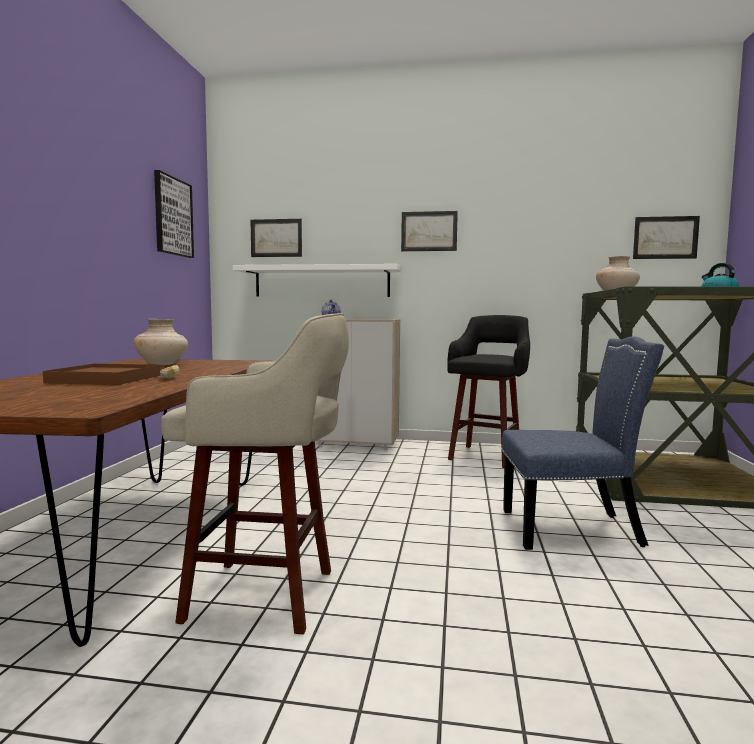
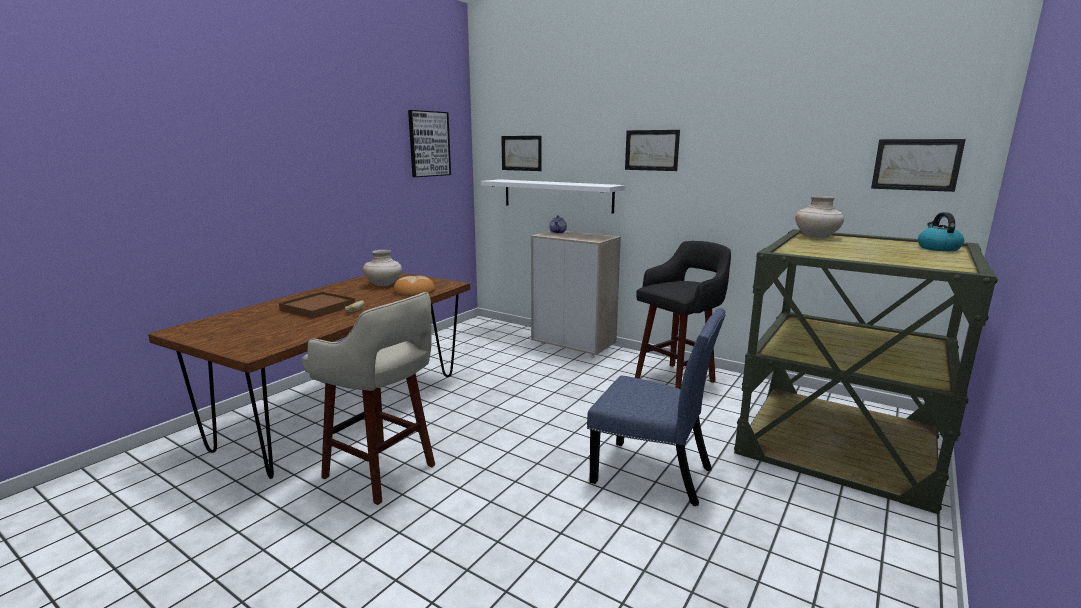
camera: 25 degrees right, 10 degrees up
(218, 366) = (415, 291): none -> bread

